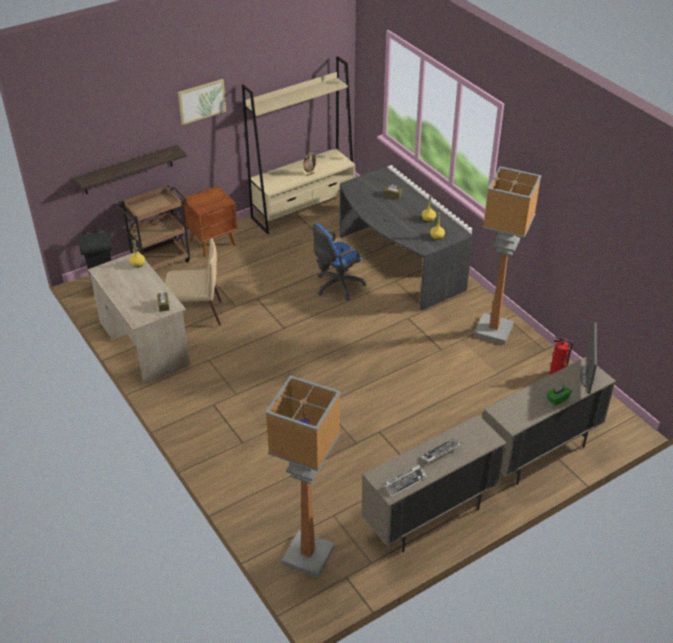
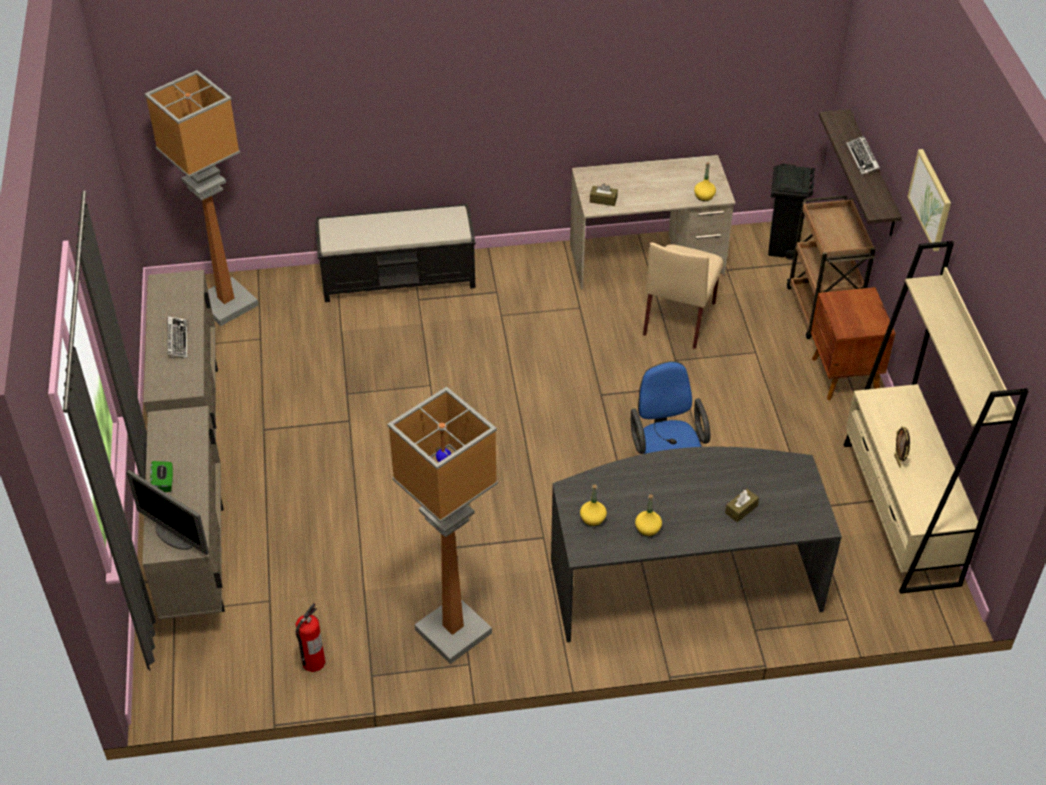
camera: 115 degrees right, 5 degrees up
(224, 462) = (399, 278): none -> black bench
(405, 482) = (164, 296): keyboard -> keyboard (862, 158)

